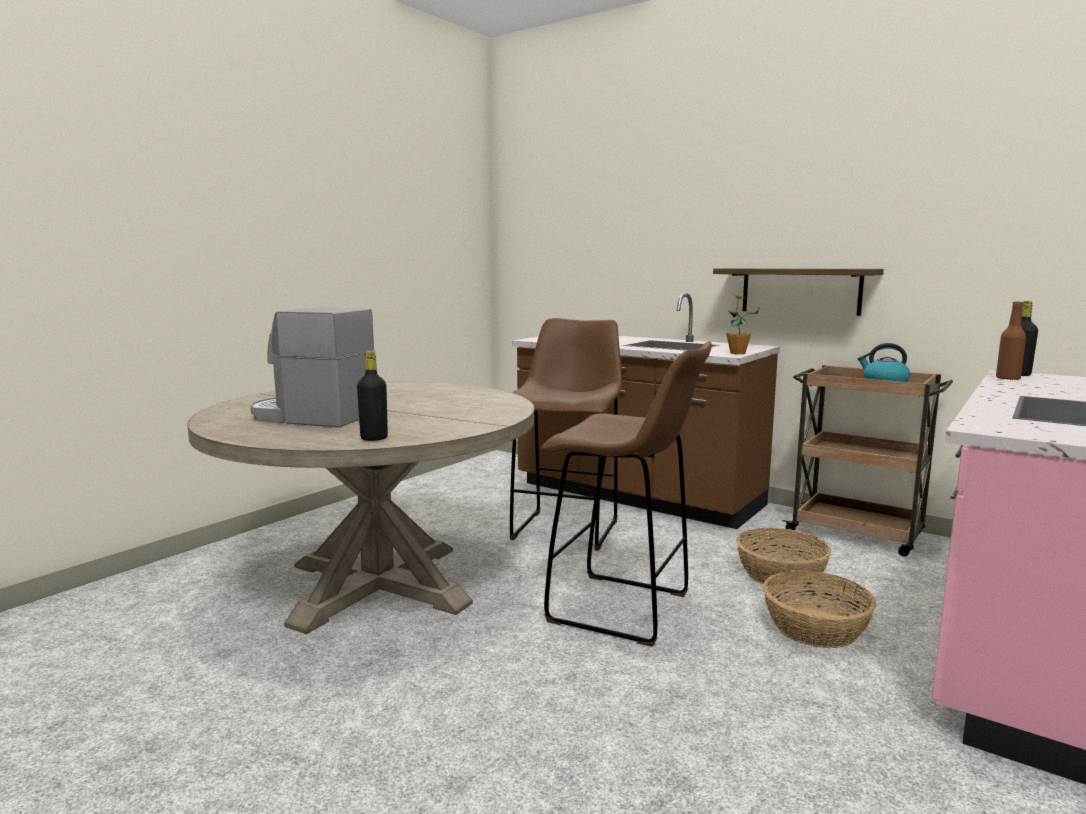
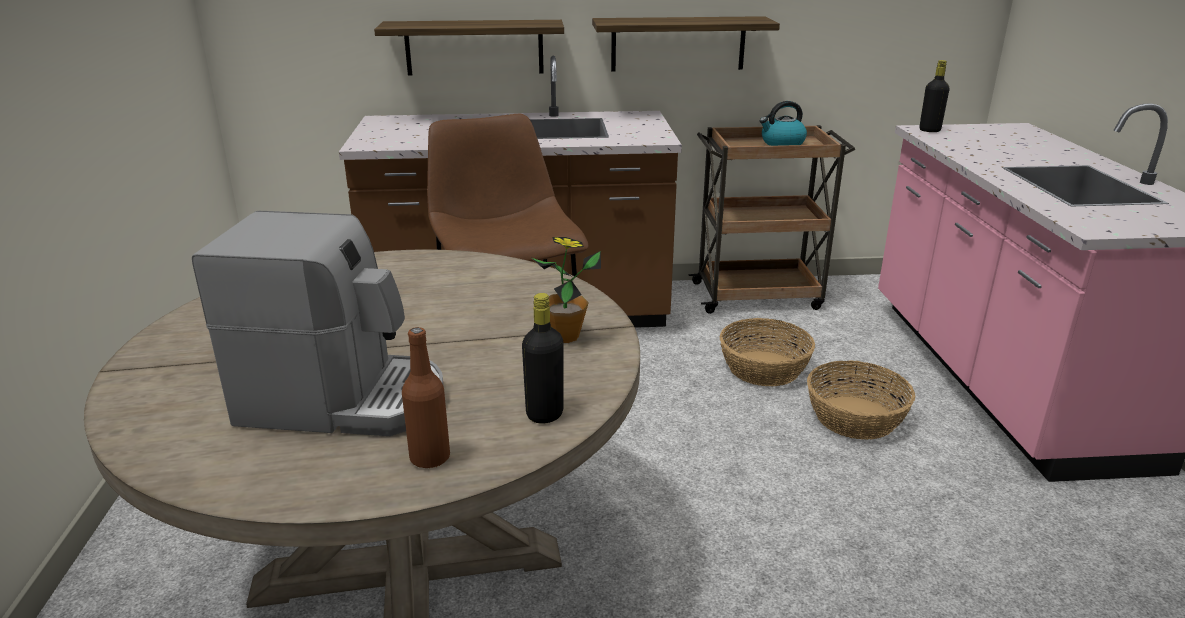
camera: 40 degrees left, 15 degrees up
(311, 417) = (344, 400): coffee machine -> coffee machine turned 150 degrees counterclockwise
(623, 609) = (701, 472): brown stool -> none
(644, 288) = (474, 47): none -> shelf
(737, 353) = (659, 134): potted plant -> potted plant (565, 336)
(1008, 378) = (938, 139): brown bottle -> brown bottle (430, 458)

